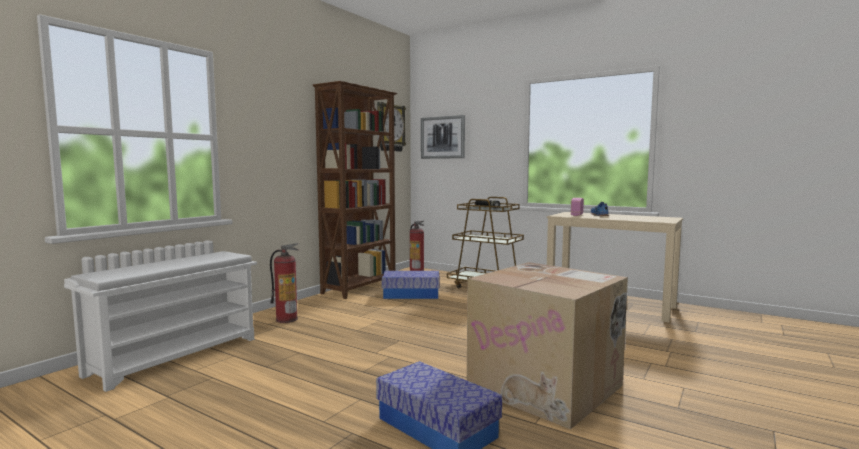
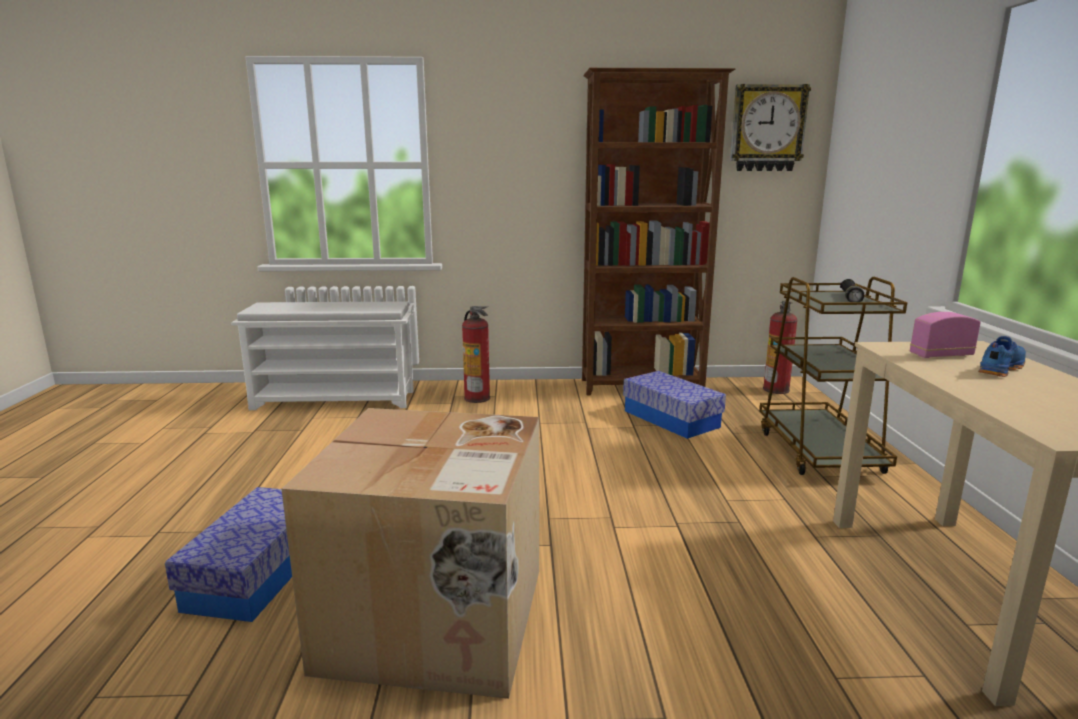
camera: 55 degrees right, 10 degrees up
(442, 137) = (863, 144): picture -> none

